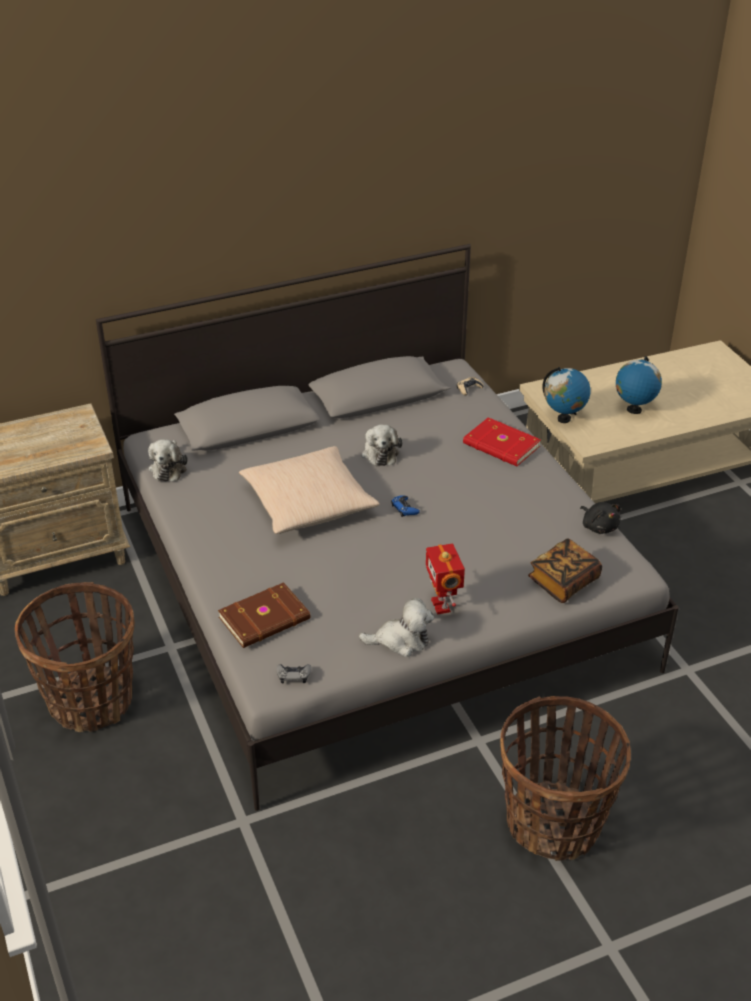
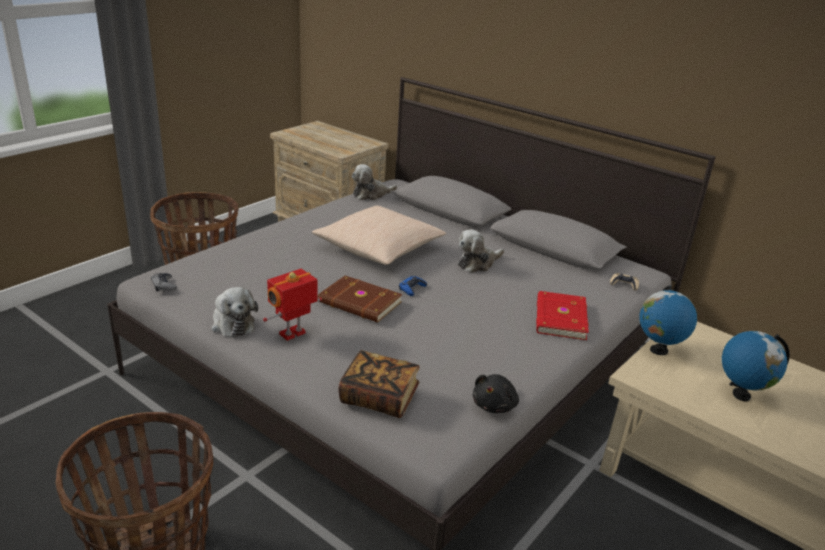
camera: 60 degrees right, 10 degrees down
(265, 619) = (222, 259): brown book -> brown book (359, 303)

